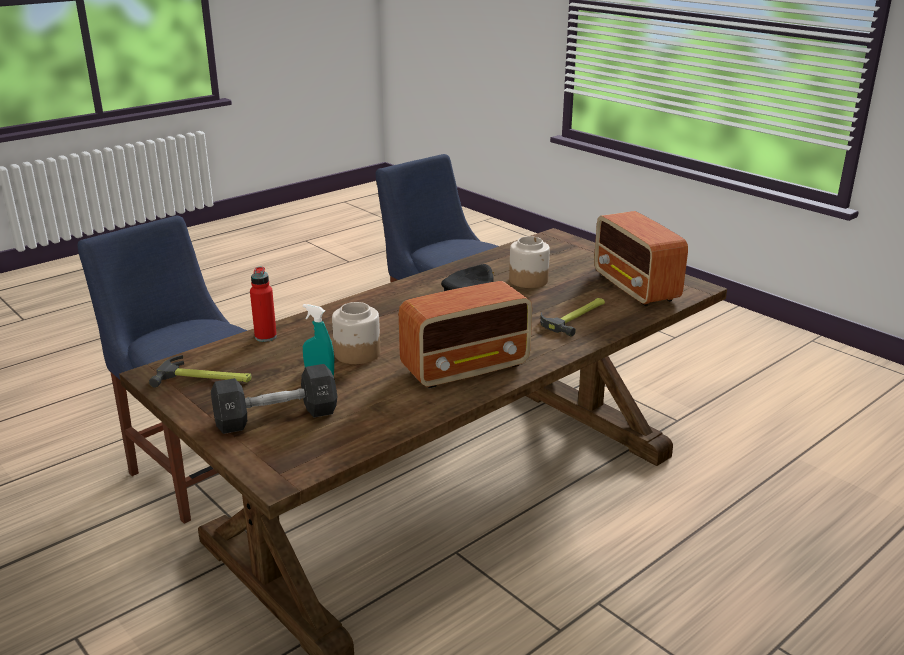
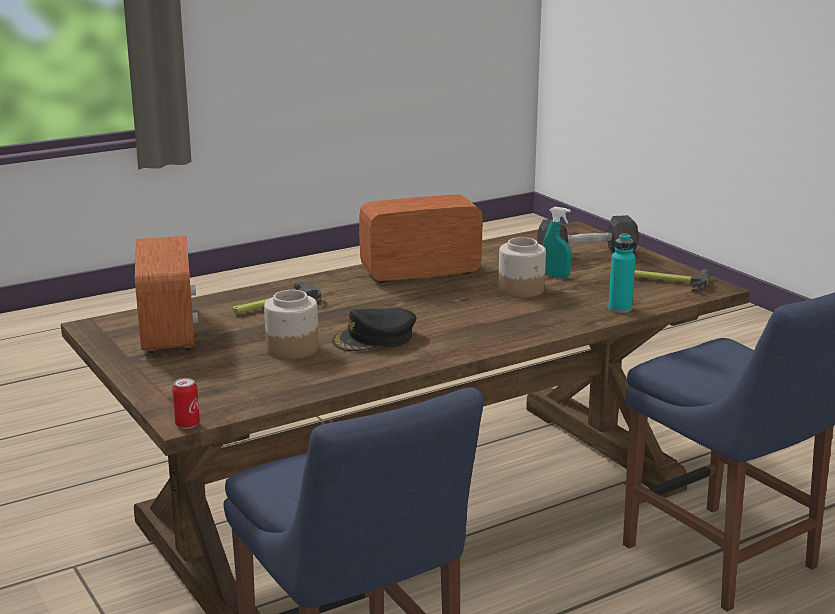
camera: 170 degrees left, 5 degrees down
(265, 337) = (620, 309): red bottle -> turquoise bottle
(549, 234) = (187, 424): none -> can

